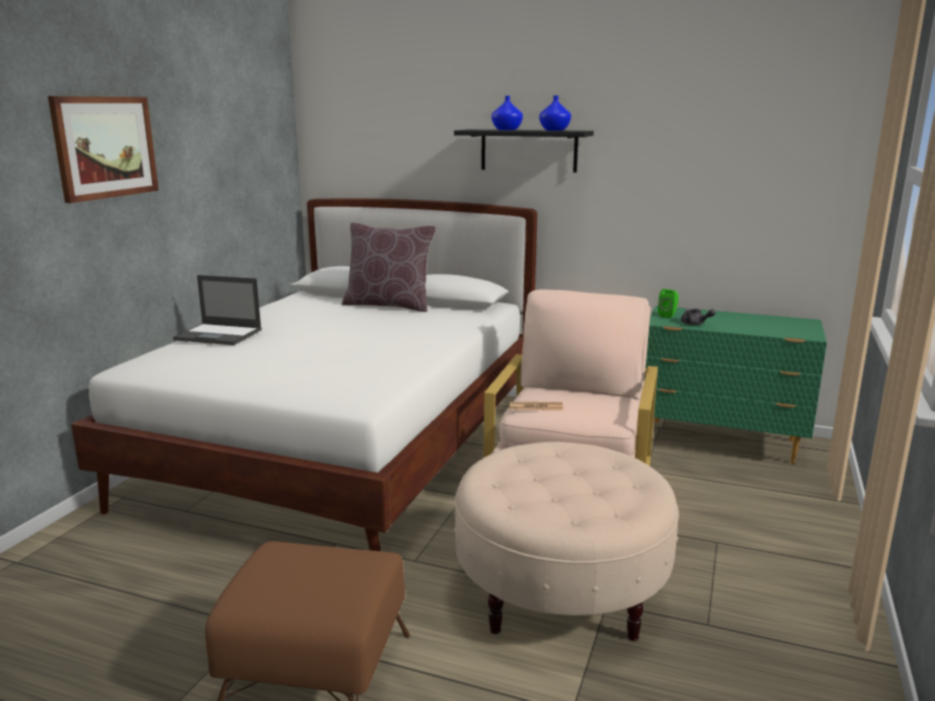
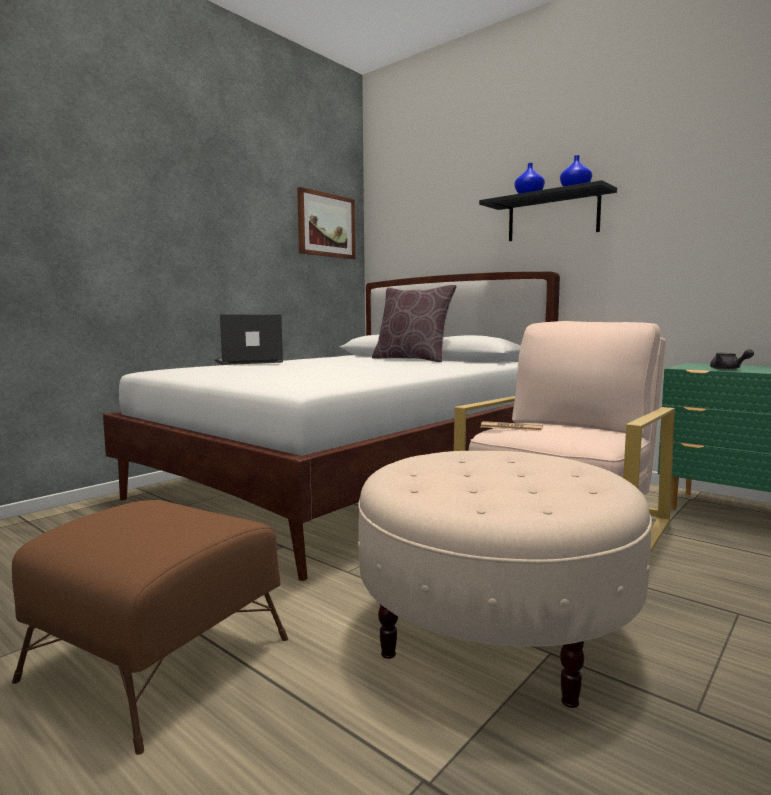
camera: 20 degrees right, 10 degrees down
(105, 147) = (172, 199): picture -> picture (326, 225)
(219, 335) = (247, 362): laptop -> laptop turned 120 degrees clockwise
(668, 315) = (697, 366): green speaker -> none

